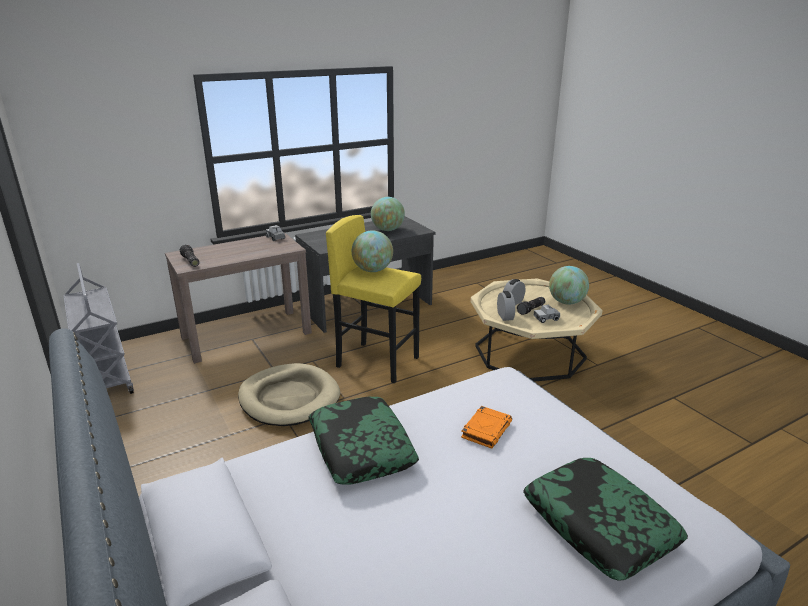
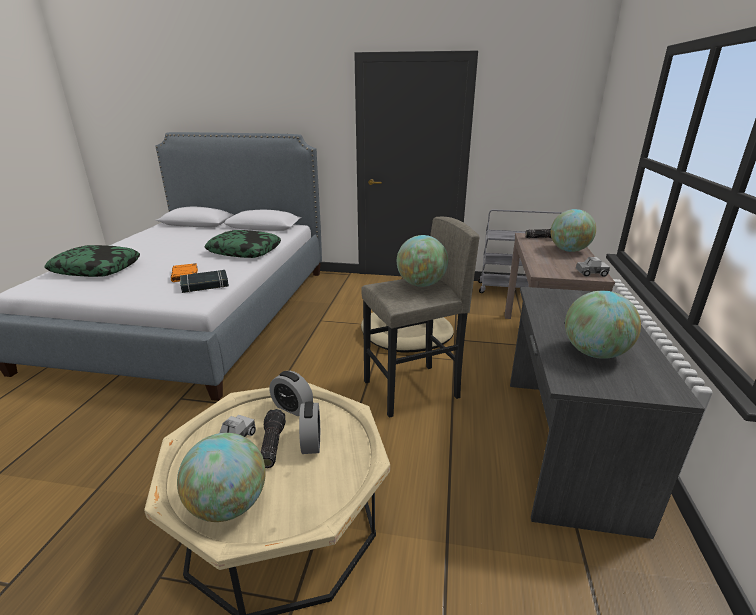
camera: 130 degrees right, 0 degrees up
(222, 249) = (569, 250): none -> globe
(378, 362) = (411, 390): yellow stool -> grey stool
(481, 397) = (205, 285): none -> black book

